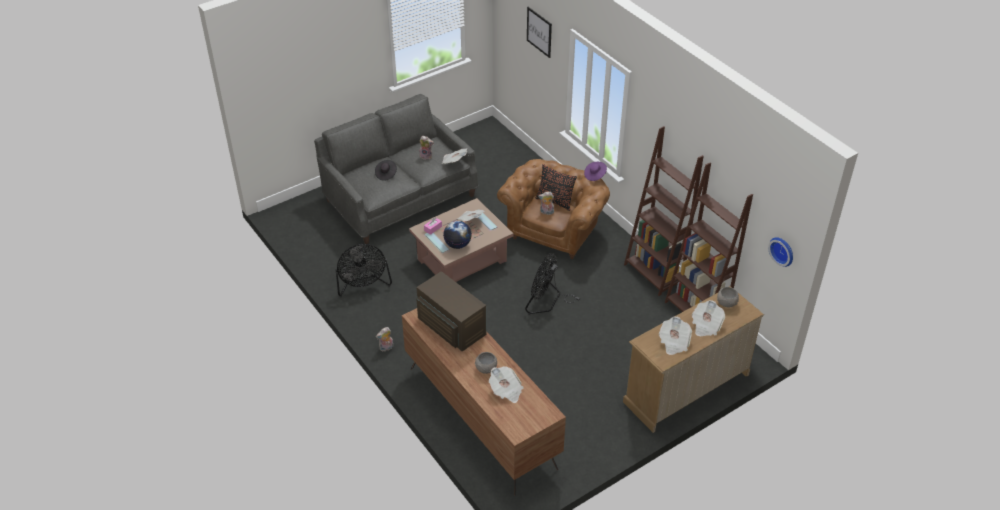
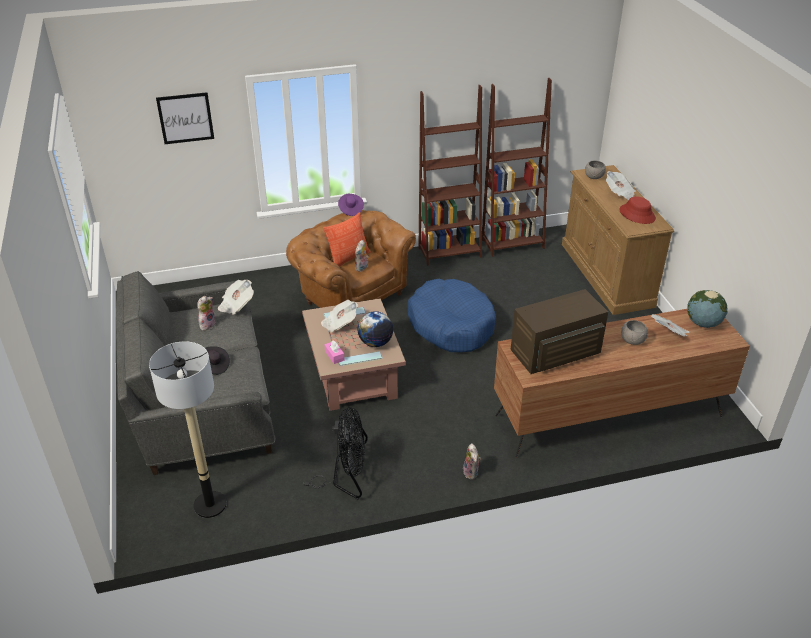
camera: 70 degrees left, 5 degrees down
(312, 233) = (210, 505): none -> floor lamp
(532, 411) = (703, 323): none -> globe
(549, 299) = (451, 325): black fan -> blue dog bed
(555, 201) = (348, 258): black pillow -> orange pillow
(674, 342) = (637, 214): newspaper -> red hat
(783, 250) = (585, 109): wall clock -> none

